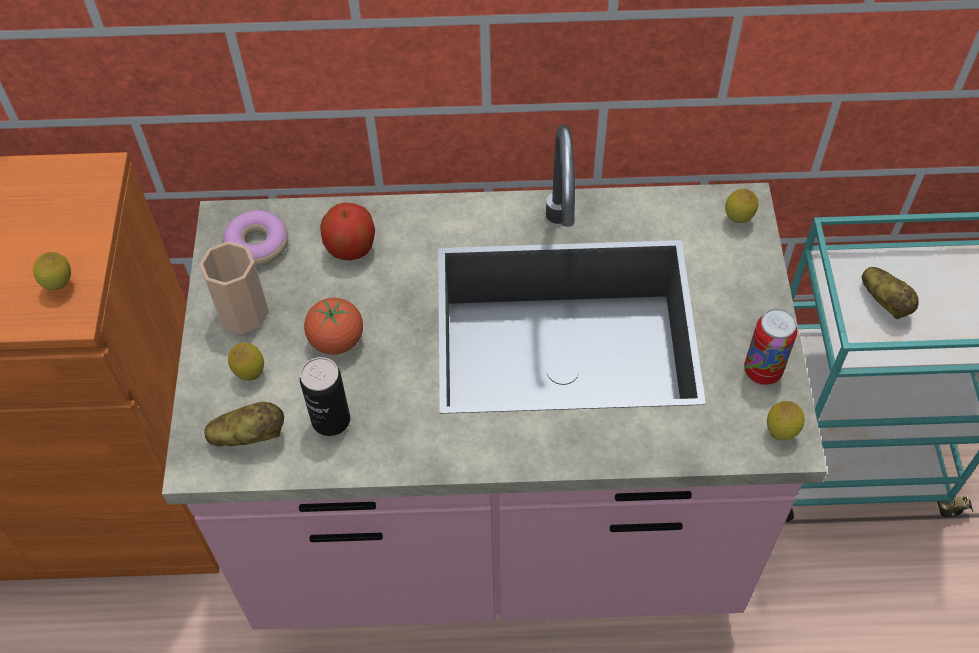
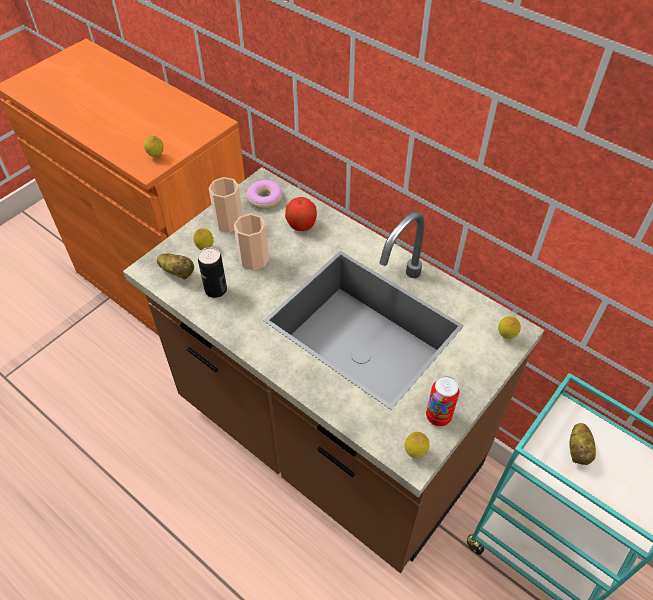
camera: 40 degrees right, 5 degrees down
(336, 340) = (254, 259): tomato -> cup
(494, 529) = (326, 438): pink counter -> brown counter

